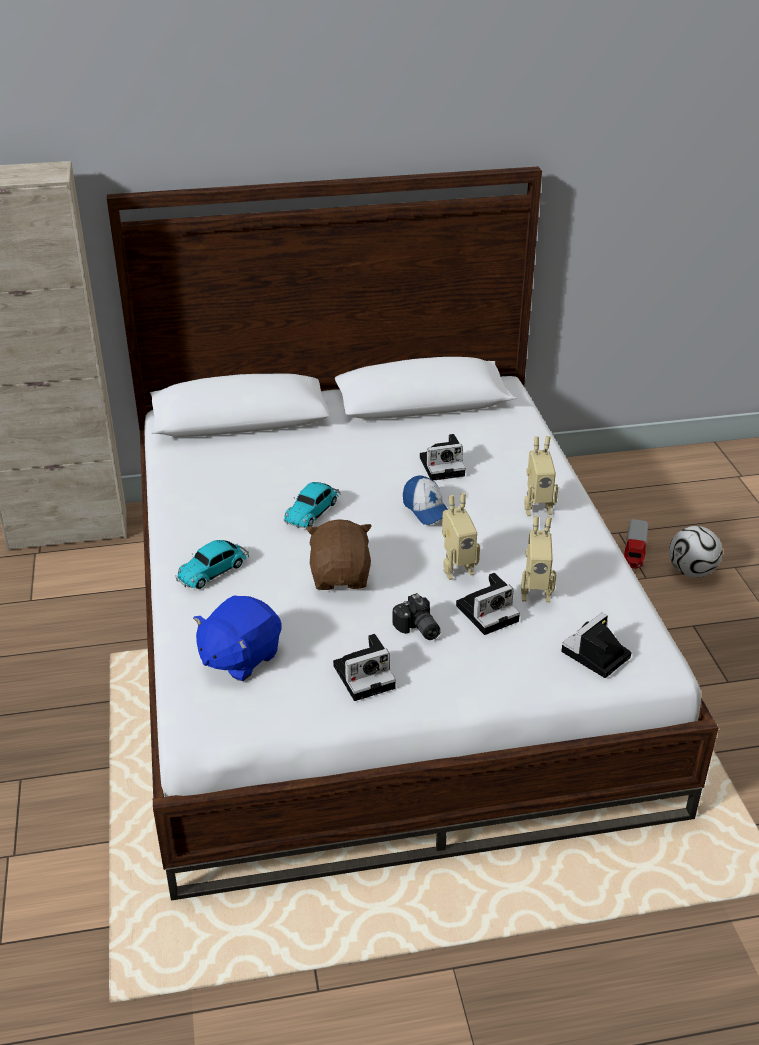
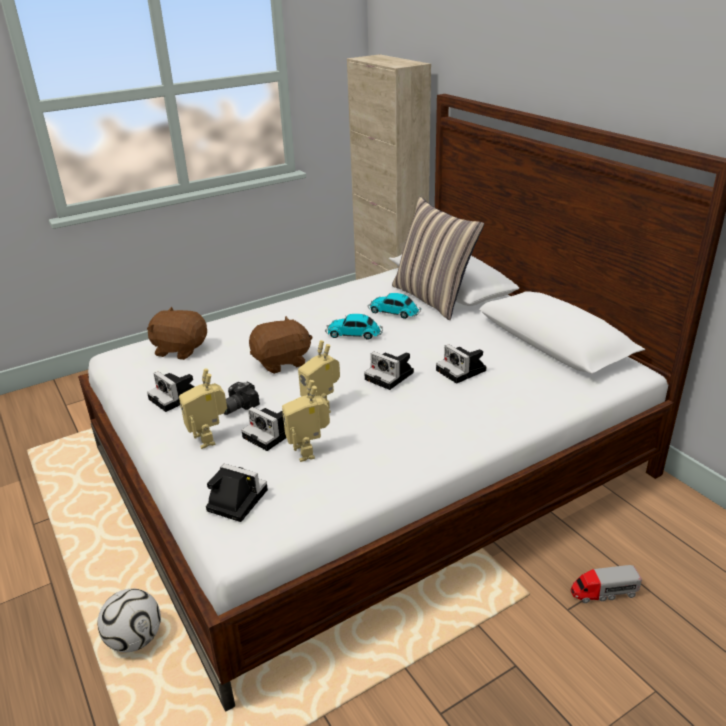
camera: 70 degrees right, 5 degrees down
(214, 570) = (267, 320): toy car -> toy car (395, 312)
(239, 657) = (180, 349): blue plush toy -> brown plush toy
(267, 439) = (433, 298): none -> pillow
(427, 509) = (391, 376): cap -> camera
(537, 508) = (438, 429): toy robot -> toy robot (209, 438)
(691, 572) = (610, 648): football -> football (135, 639)

